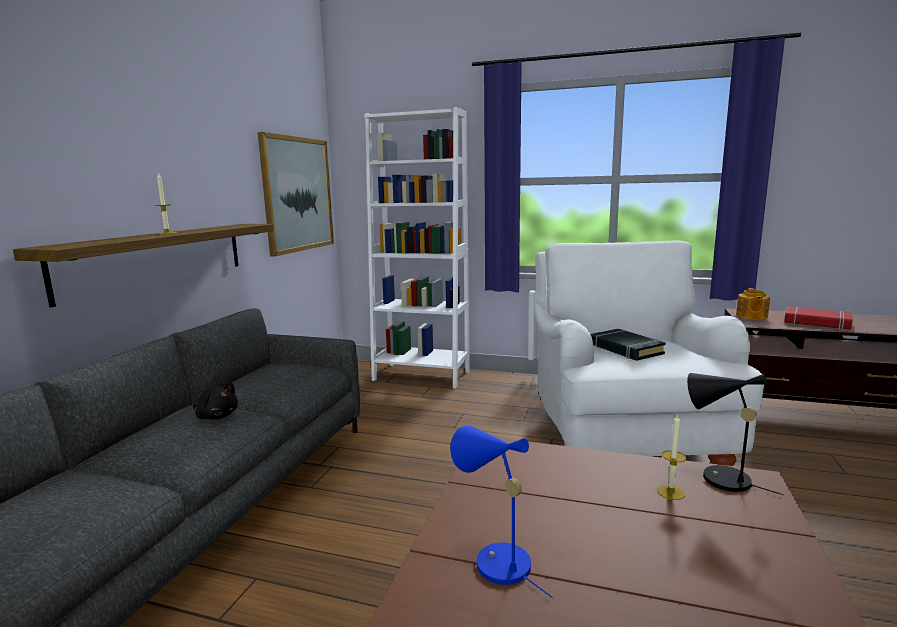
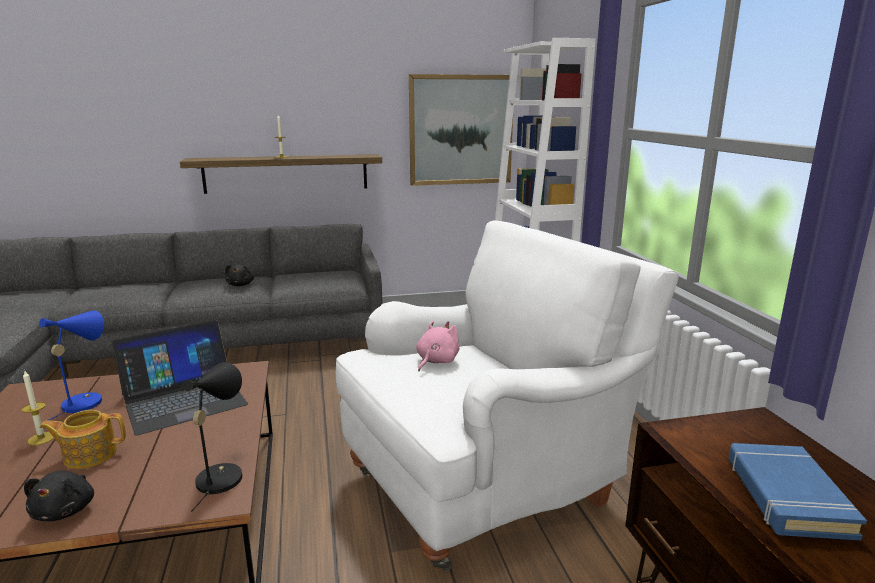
camera: 60 degrees right, 5 degrees up
(541, 488) = (184, 399): none -> laptop
(625, 349) = (436, 361): black book -> pink plush toy
(670, 492) = (187, 452): candle -> candle (41, 438)
(751, 316) = (733, 430): teapot -> teapot (89, 454)
(782, 570) = (66, 510): none -> black plush toy
(817, 322) = (786, 496): red book -> blue book

